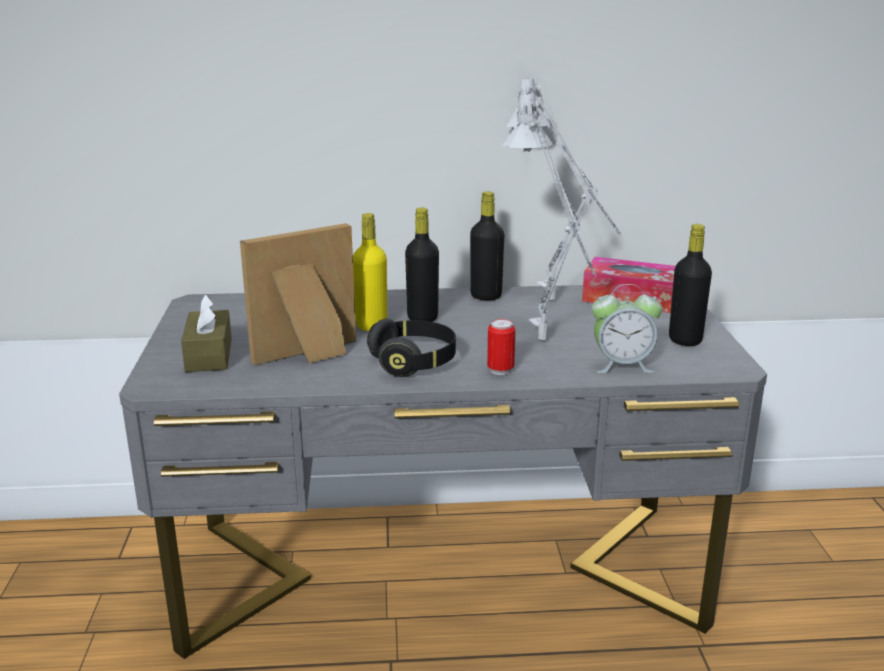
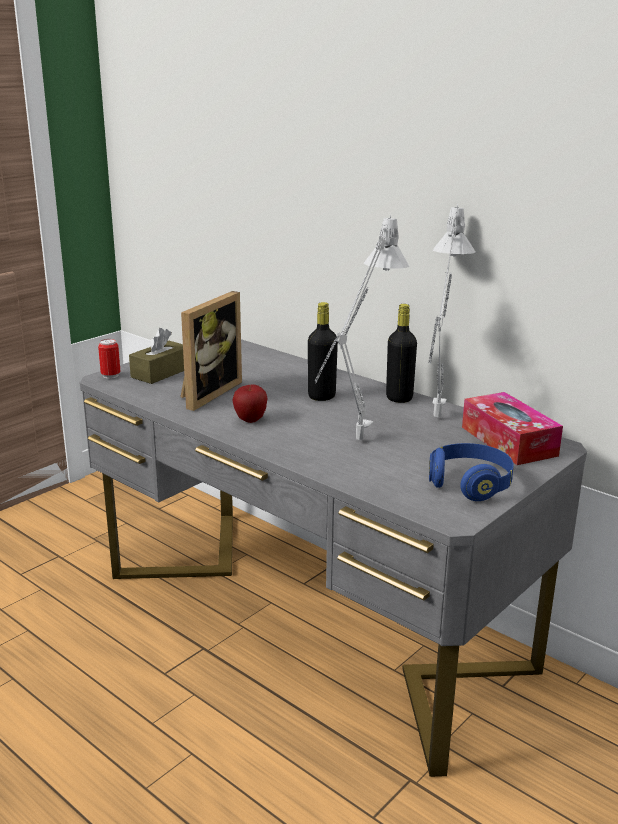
camera: 45 degrees right, 0 degrees up
(310, 355) = (206, 393): picture frame -> picture frame turned 105 degrees clockwise
(371, 325) = (280, 389): yellow bottle -> none
(413, 362) = (250, 420): black headphones -> apple
(500, 370) = (287, 446): can -> can (110, 376)
(622, 365) = (374, 479): alarm clock -> none
(685, 340) = (470, 484): black bottle -> blue headphones

